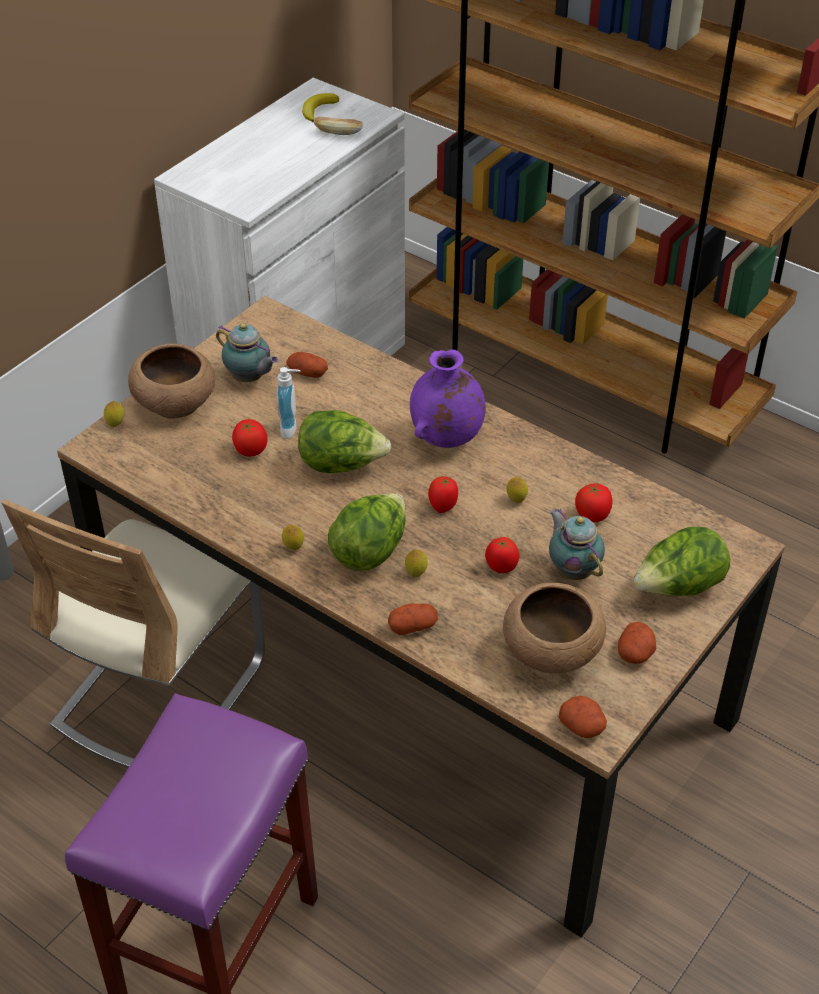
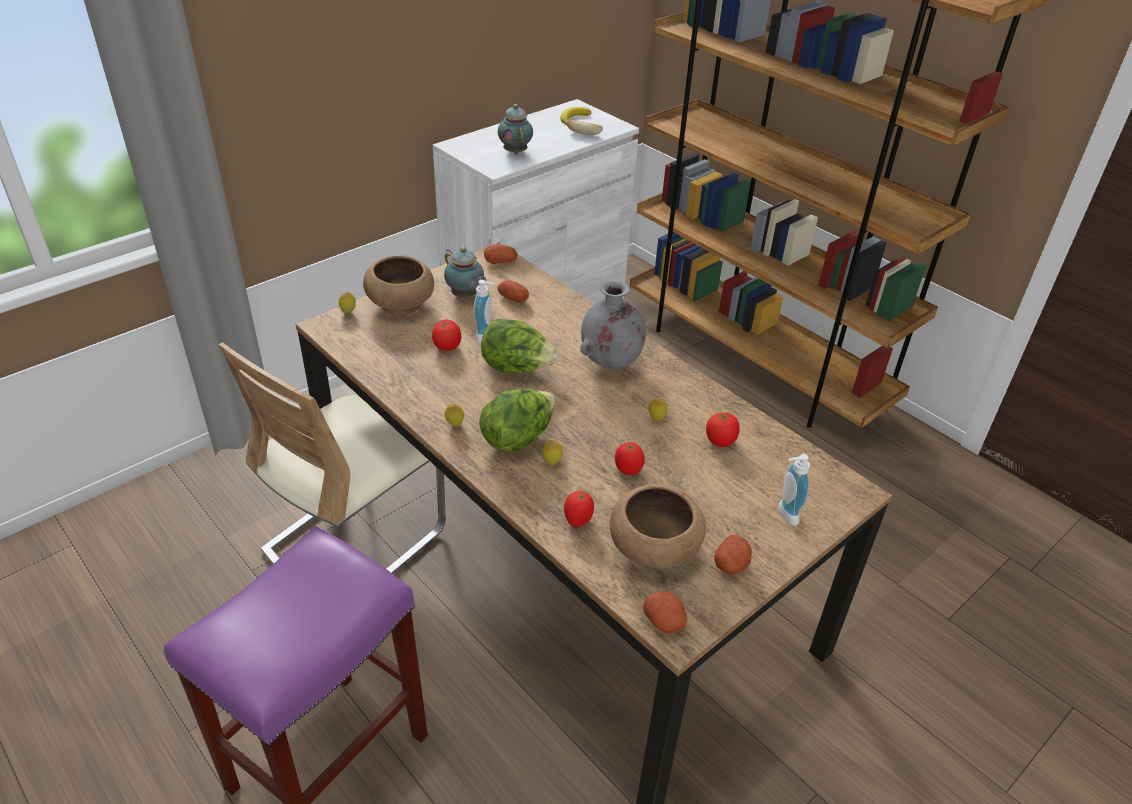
camera: 10 degrees right, 5 degrees down
(413, 626) = (535, 505): potato -> potato (500, 261)
(443, 506) = (592, 413): tomato -> tomato (578, 520)
(446, 440) = (610, 364): purple vase -> grey vase
(573, 570) = (691, 483): teapot -> teapot (515, 151)
(678, 588) = (784, 514): lettuce -> soap dispenser

